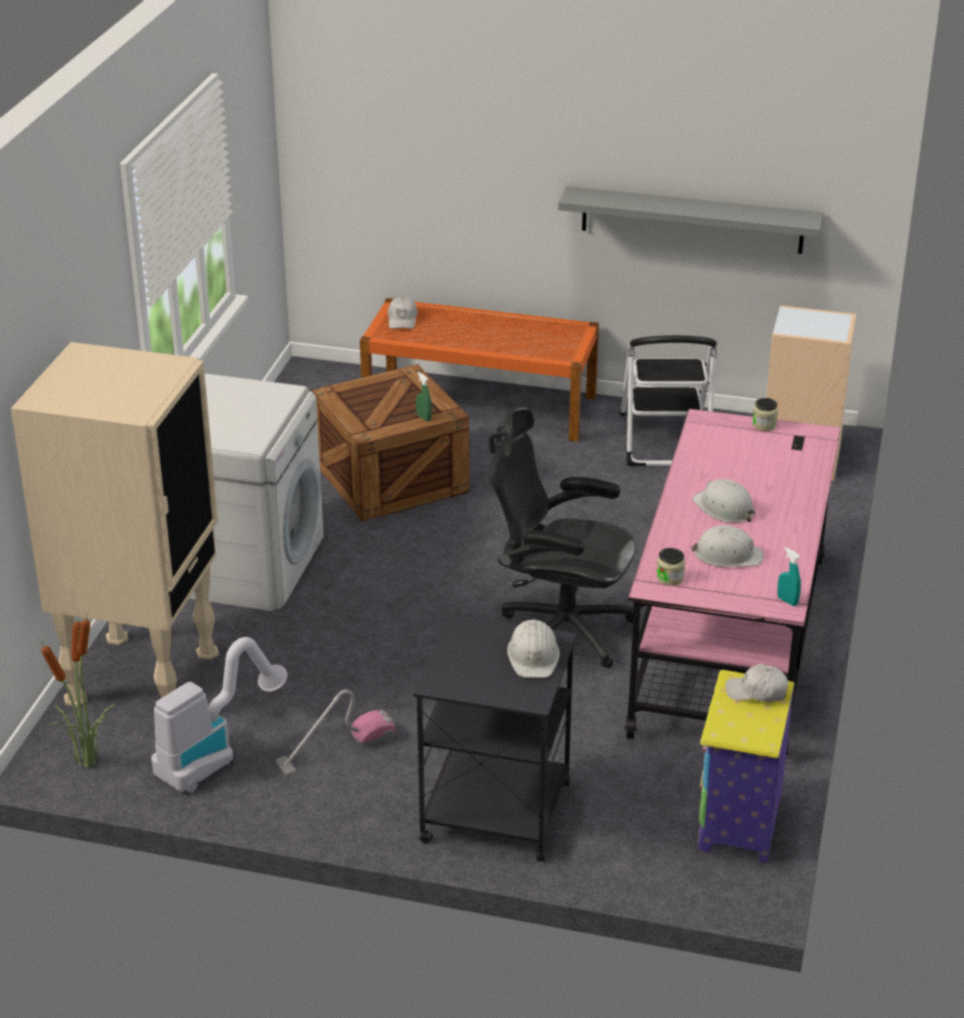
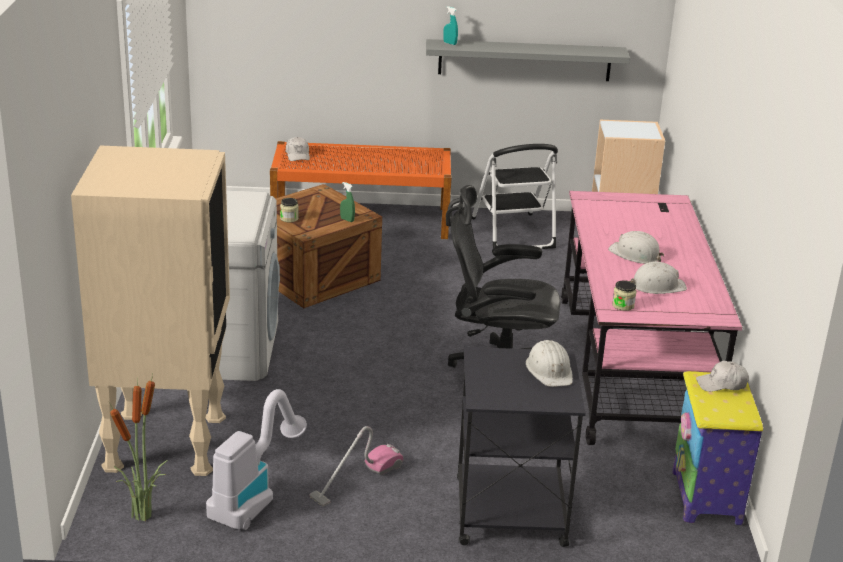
camera: 15 degrees left, 5 degrees down
(764, 425) = (631, 197): jar -> jar (289, 218)
(787, 601) = (721, 313): turquoise spray bottle -> turquoise spray bottle (450, 43)

